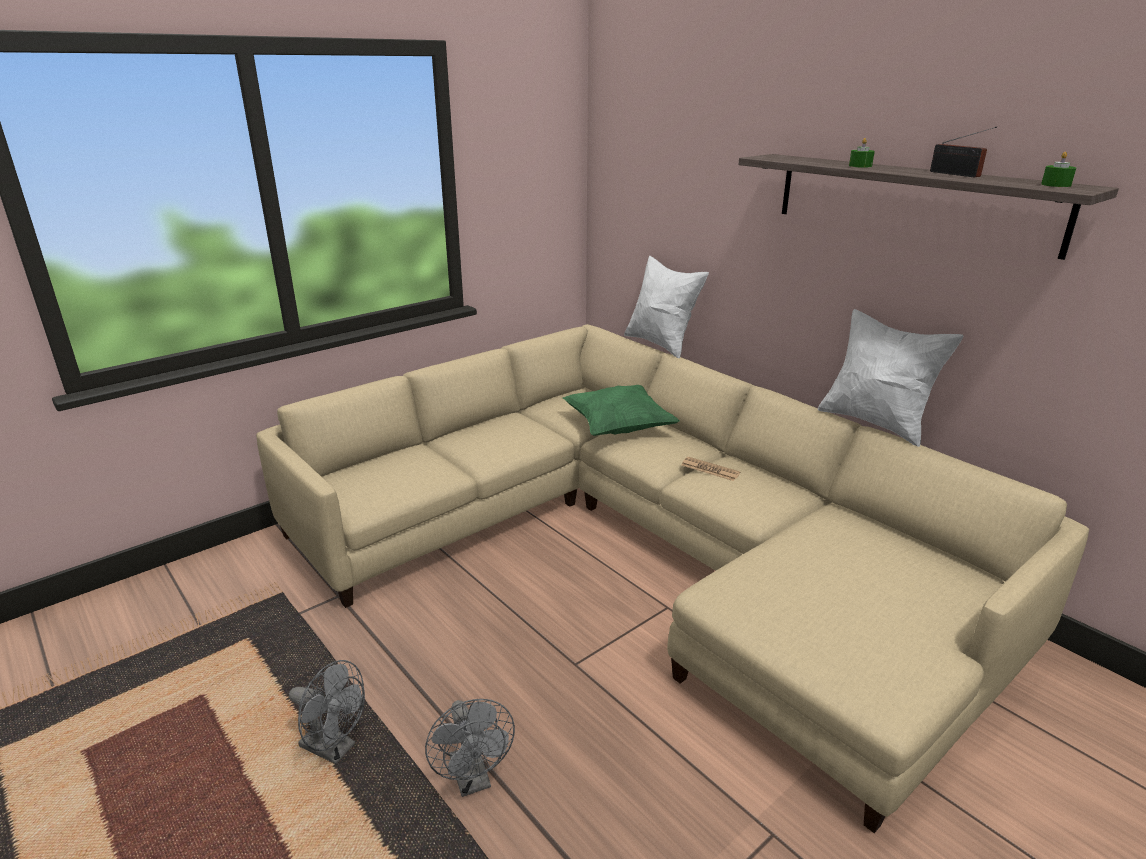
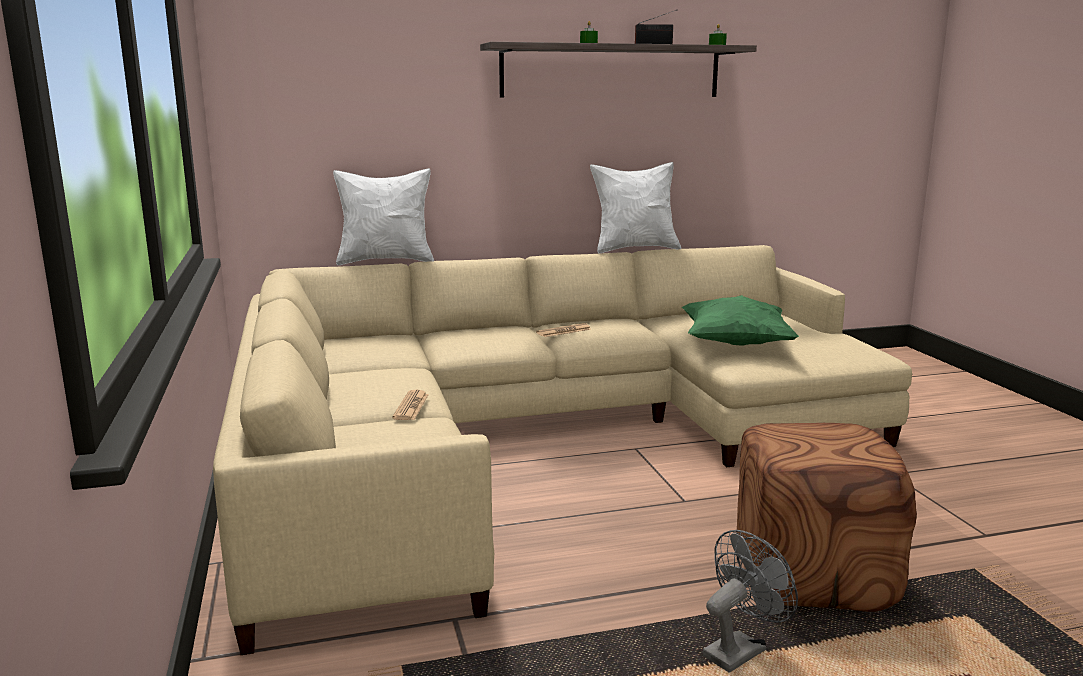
camera: 65 degrees left, 10 degrees down
(464, 459) = (411, 406): none -> newspaper
(473, 780) = (810, 574): grey fan -> brown ottoman
(618, 428) = (436, 344): green pillow -> green pillow (735, 344)

